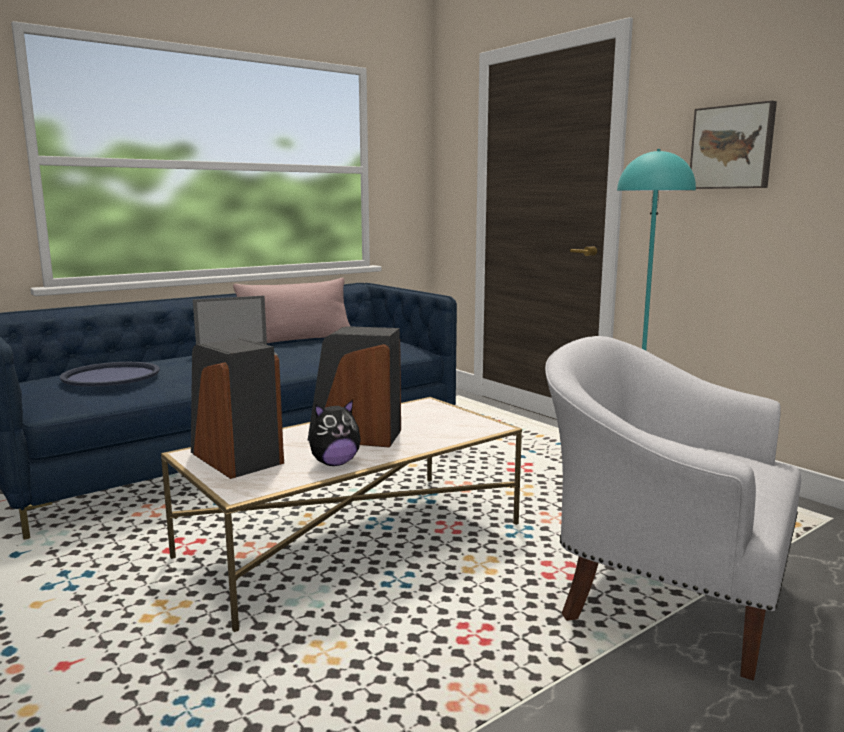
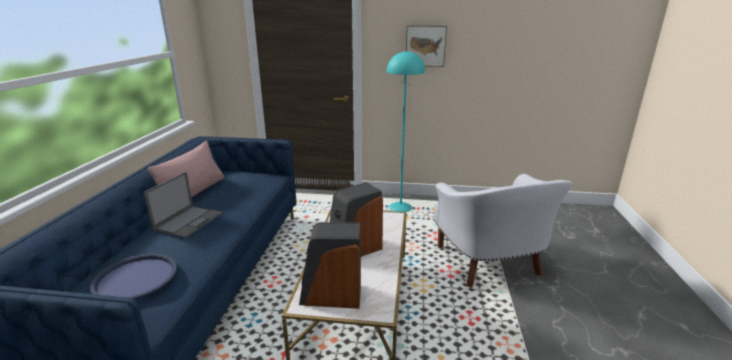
camera: 45 degrees left, 10 degrees up
(334, 463) = (381, 271): plush toy -> none
(661, 595) = (489, 263): white armchair -> white armchair turned 90 degrees counterclockwise

